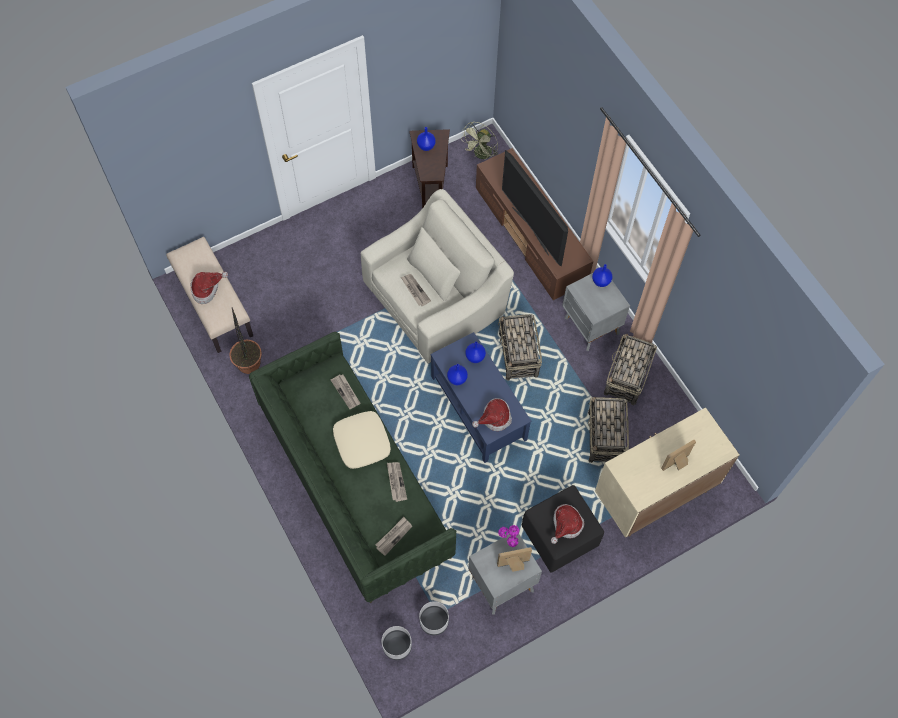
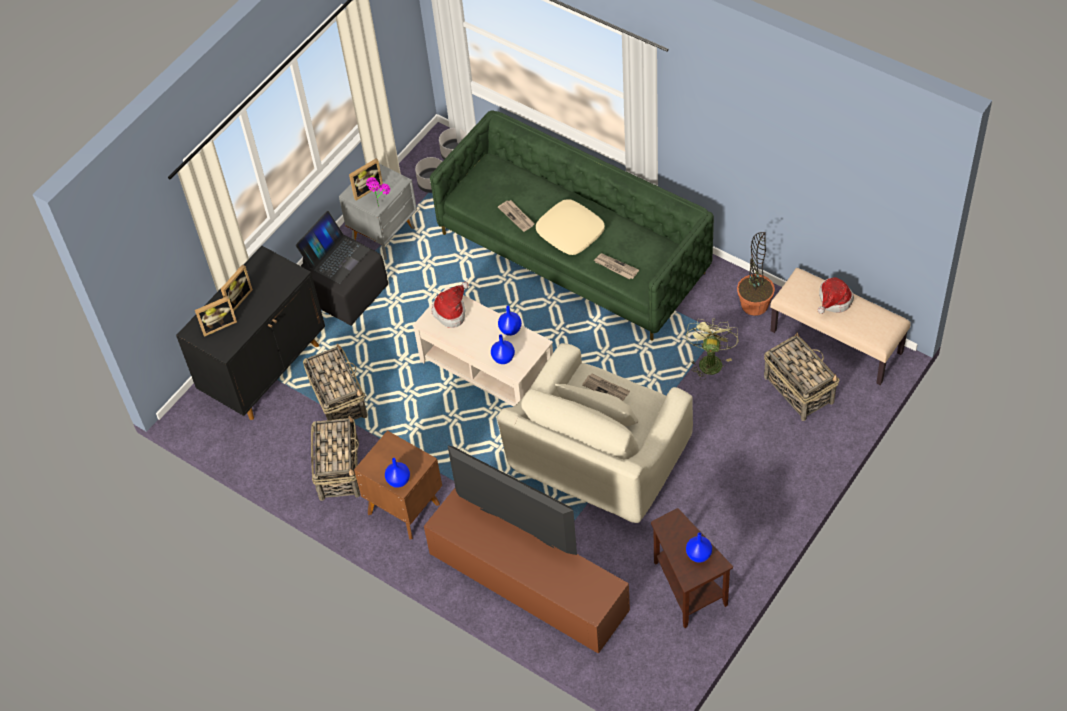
camera: 160 degrees right, 10 degrees down
(393, 536) = (492, 176): newspaper -> none
(478, 408) = (487, 369): blue coffee table -> beige coffee table
(481, 155) = (649, 663): green fan -> green fan (710, 360)
(518, 355) = (472, 439): basket -> basket (798, 389)
(565, 525) = (335, 256): hat -> laptop
(591, 326) = (404, 507): grey nightstand -> brown nightstand
(653, 494) = (266, 369): beige cabinet -> black cabinet
(700, 446) = (218, 325): none -> picture frame

